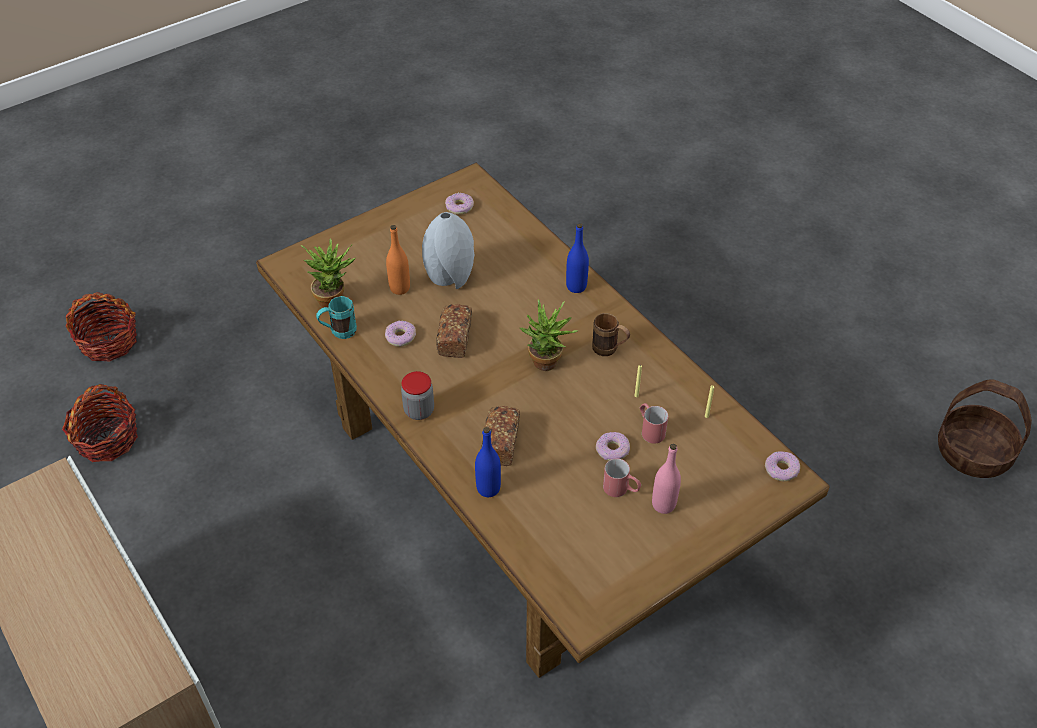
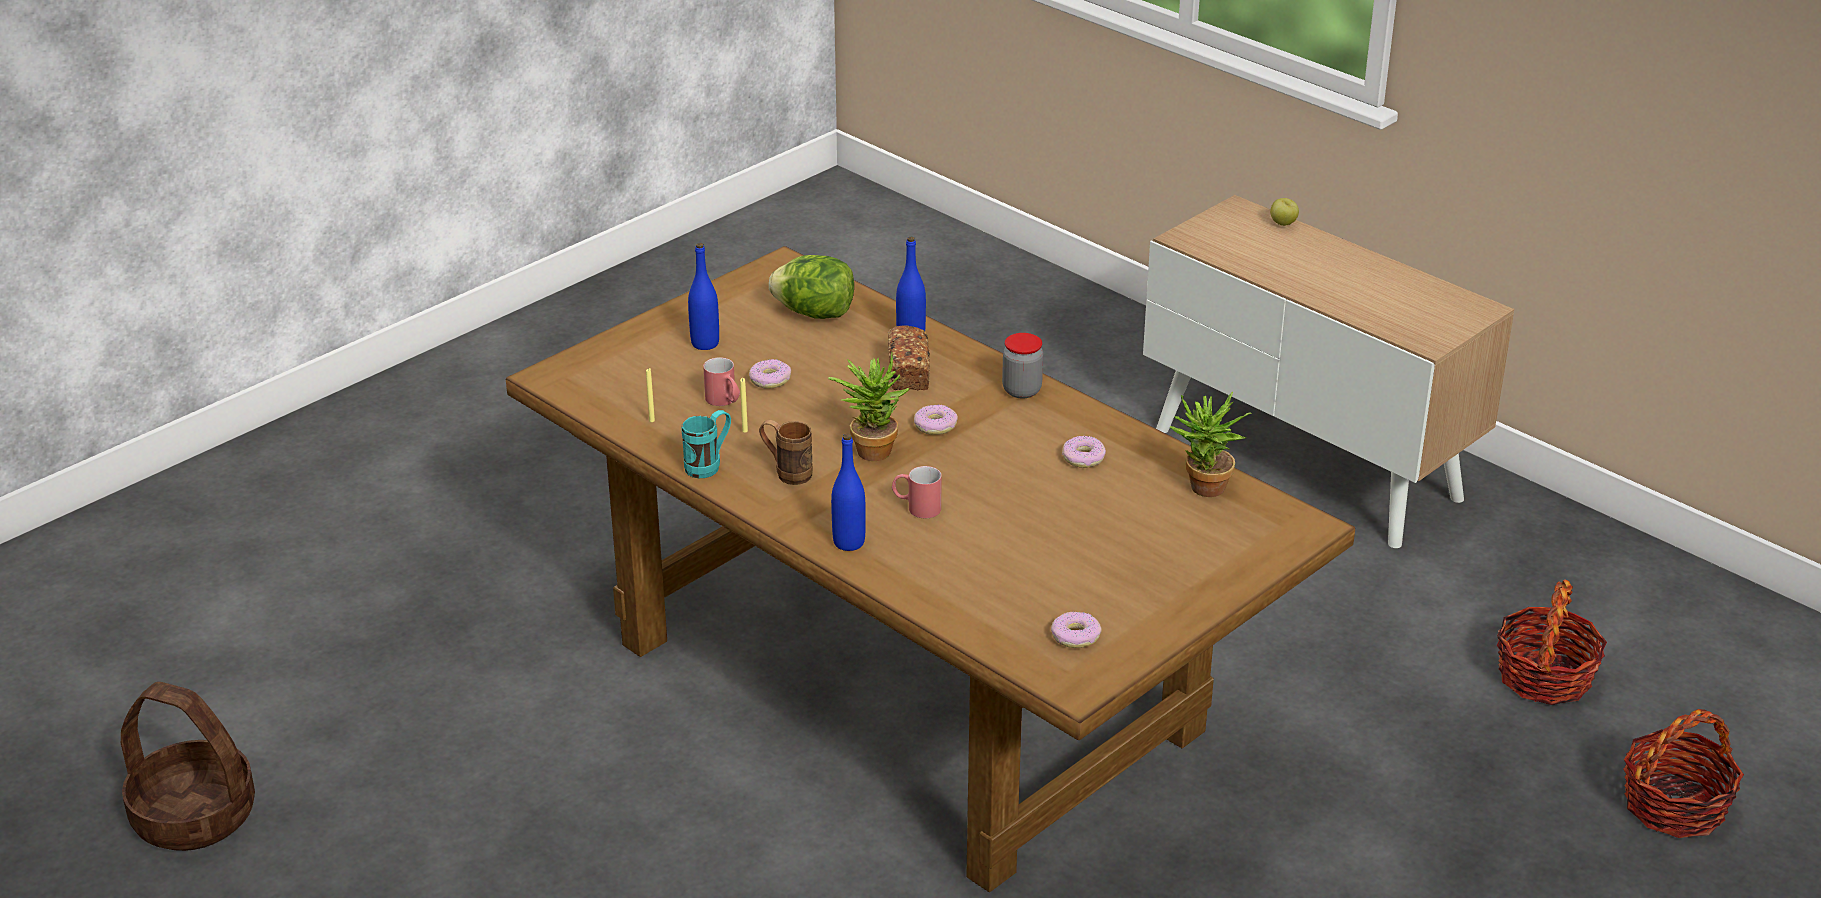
camera: 170 degrees right, 15 degrees down
(51, 687) = (1283, 224): none -> apple
(338, 332) = (1172, 454): turquoise mug -> turquoise mug (709, 465)
(400, 288) = (1115, 513): orange bottle -> none
(450, 277) = (1045, 534): grey vase -> none
(454, 338) = (1007, 464): bread -> none
(564, 533) = (815, 314): none -> lettuce
(621, 490) = (755, 350): red mug -> red mug (916, 507)
(663, 504) = (705, 343): pink bottle -> blue bottle
(781, 470) = (561, 383): donut -> donut (935, 425)

